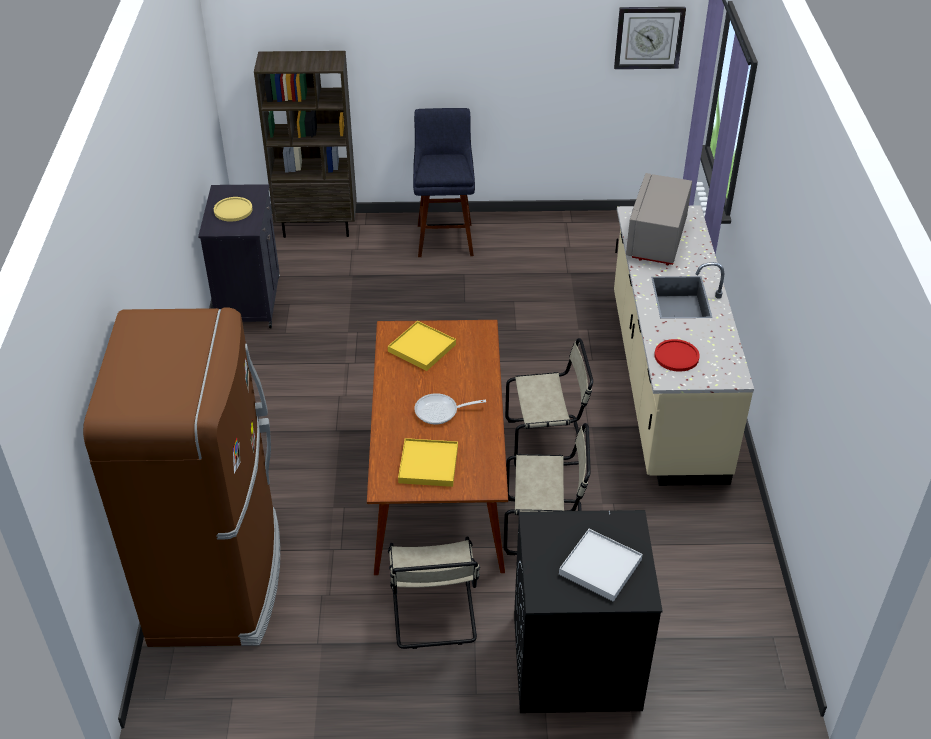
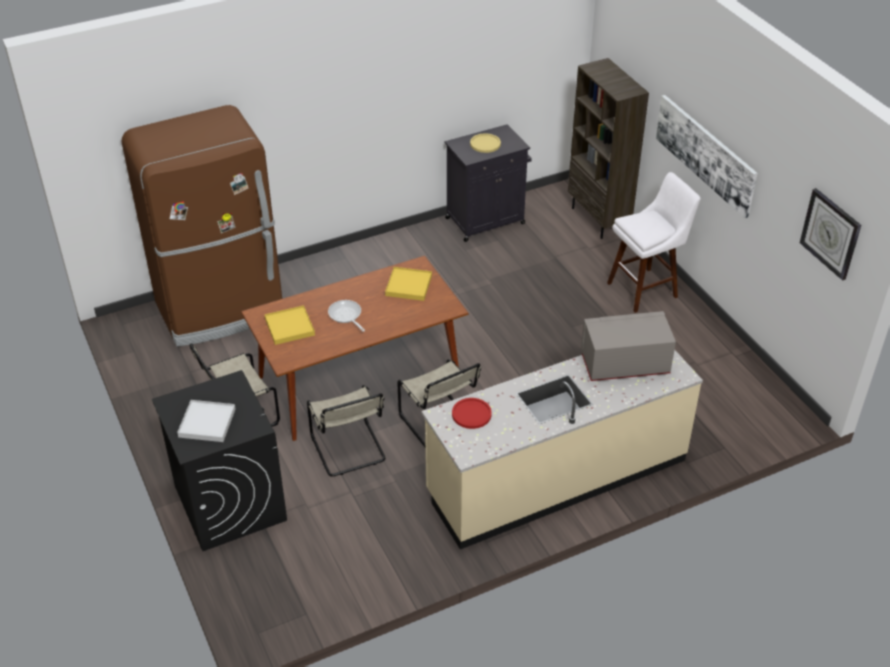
camera: 65 degrees right, 0 degrees up
(445, 237) = (646, 288): blue stool -> white stool
(450, 65) = (705, 154): none -> picture

